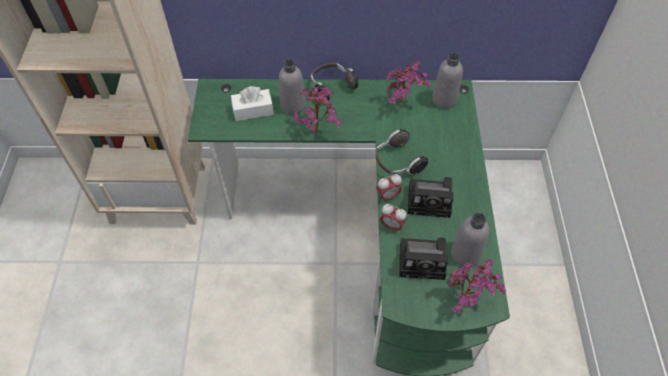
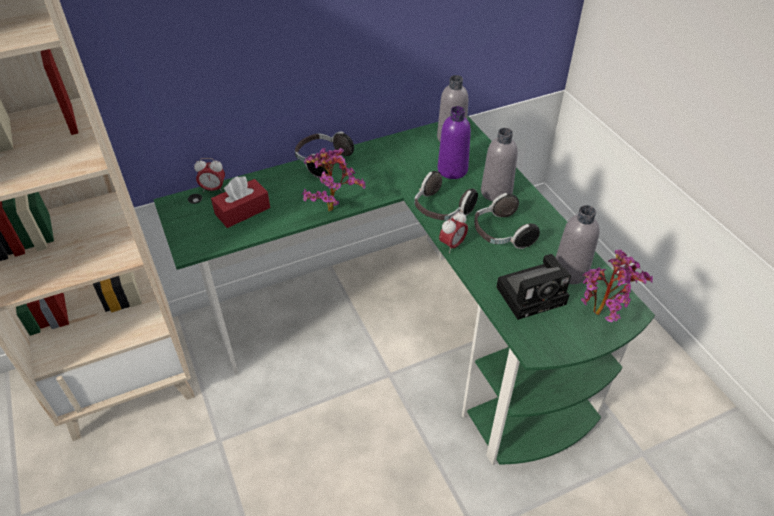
camera: 25 degrees left, 10 degrees down
(253, 110) = (242, 211): white tissue box -> red tissue box
(292, 105) = (288, 192): grey bottle -> grey bottle (496, 192)
(391, 226) = (476, 272): alarm clock -> alarm clock (213, 189)
(403, 104) = (411, 154): potted plant -> none
(427, 129) = (452, 170): none -> purple bottle
(431, 201) = (501, 234): camera -> headphones

